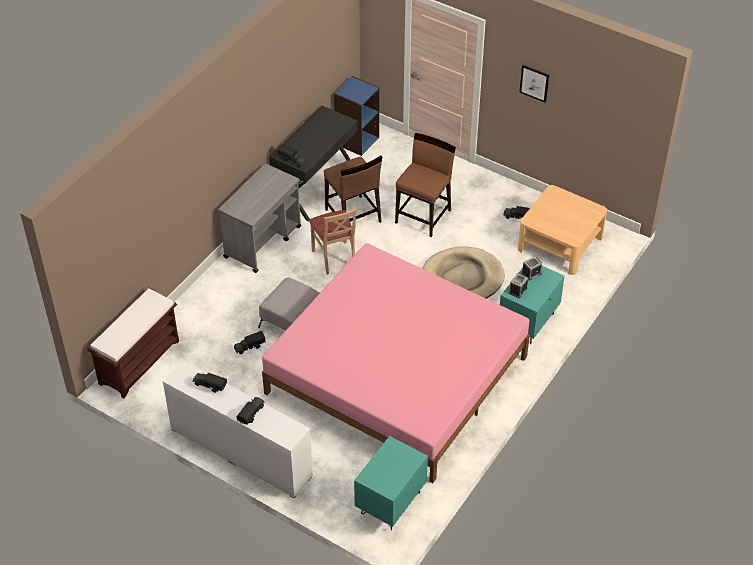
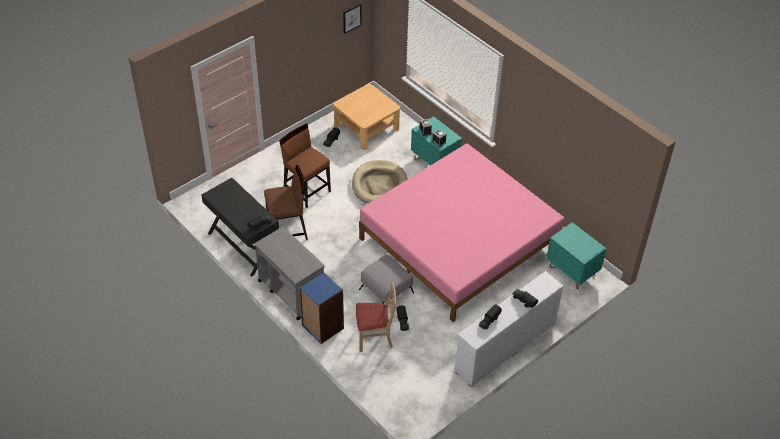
camera: 75 degrees left, 0 degrees up
(139, 361) = (393, 397): brown bench -> none
(334, 257) = (328, 251): beige chair -> beige chair (374, 338)
(356, 140) = (201, 209): blue bookcase -> blue bookcase (322, 327)
(534, 83) = (295, 49): picture -> picture (352, 18)

